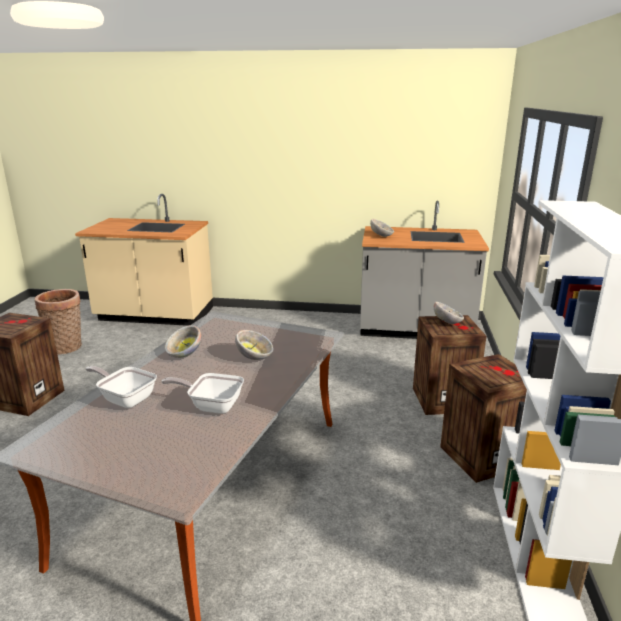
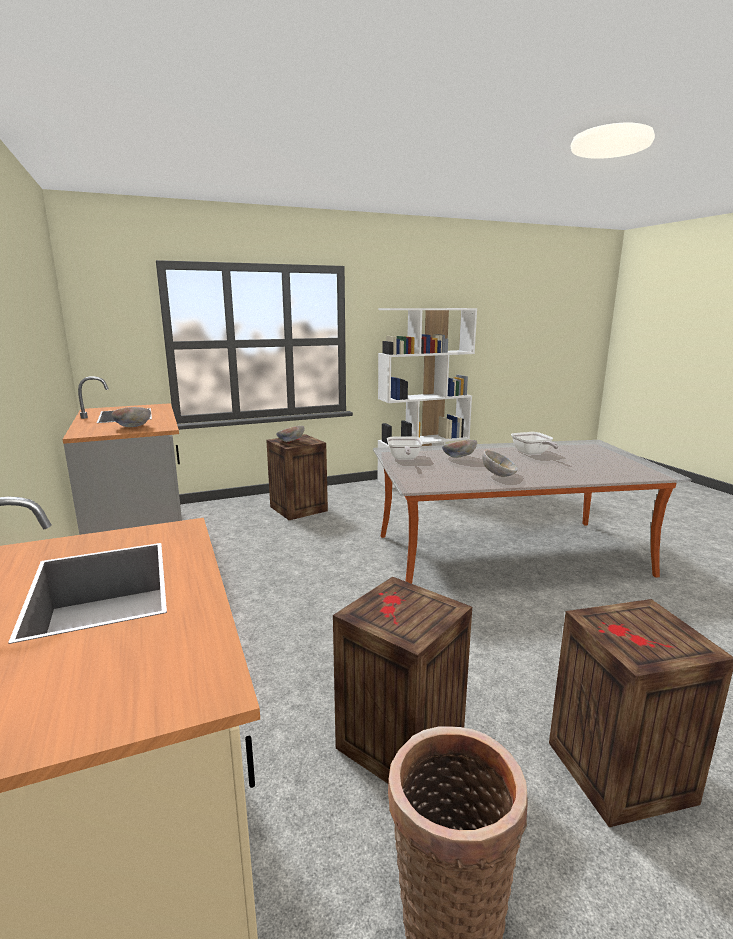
camera: 120 degrees left, 5 degrees down
(125, 398) = (579, 471): frying pan -> frying pan (404, 458)
(482, 456) = (360, 492): crate -> crate (397, 743)

